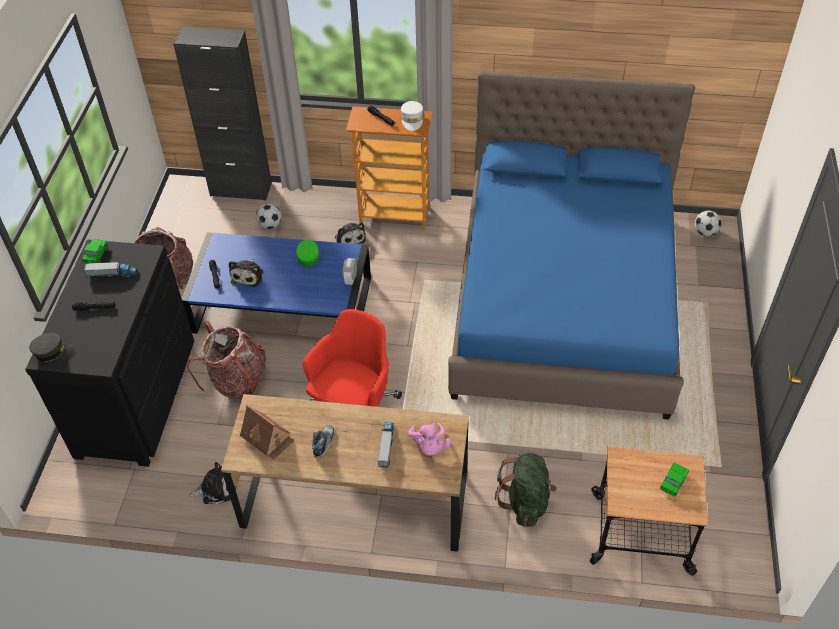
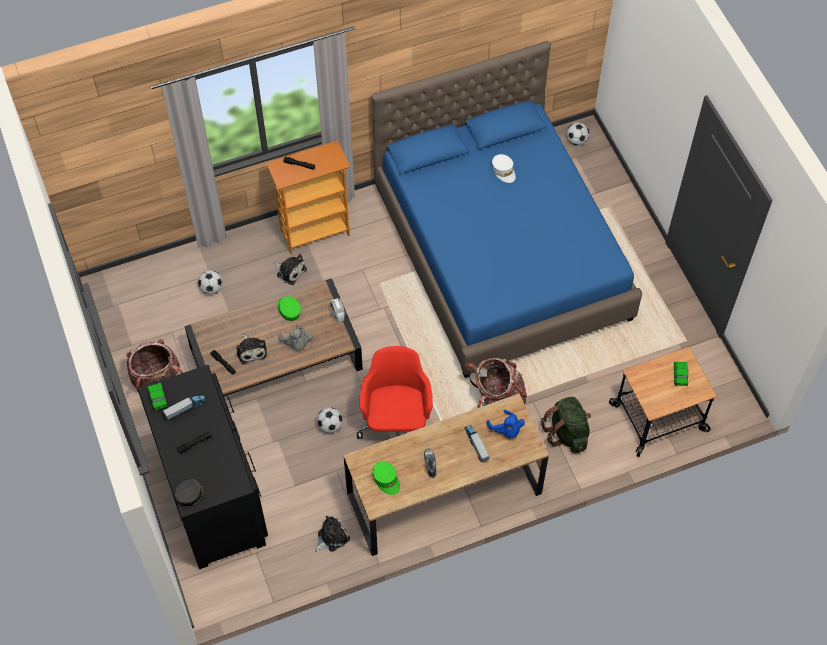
camera: 30 degrees left, 10 degrees up
(237, 380) = (285, 442): backpack -> backpack (497, 399)
(241, 189) = (159, 265): black cabinet -> none
(267, 438) = (386, 480): toy house -> green cap
(282, 305) = (275, 359): blue coffee table -> brown coffee table
(289, 384) = (330, 426): none -> football
(294, 287) = (296, 343): none -> grey plush toy
(412, 119) = (326, 155): white cap -> white cap (503, 171)
(429, 446) = (506, 430): pink plush toy -> blue plush toy

